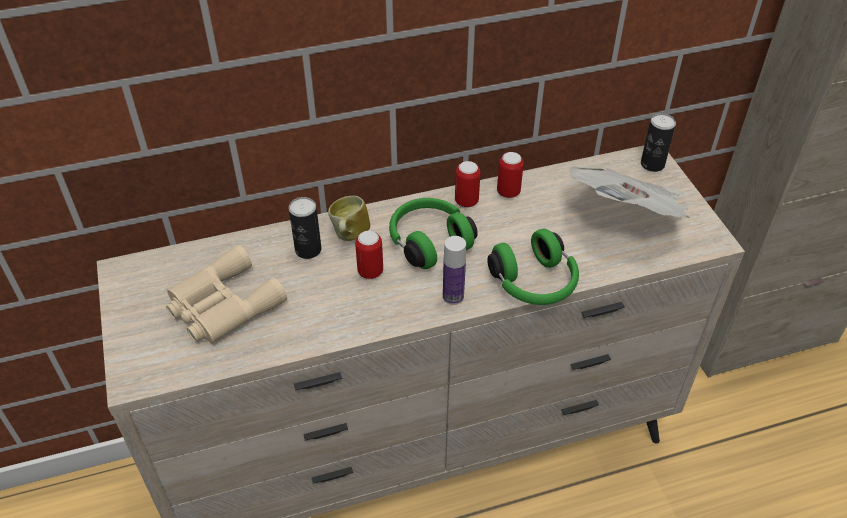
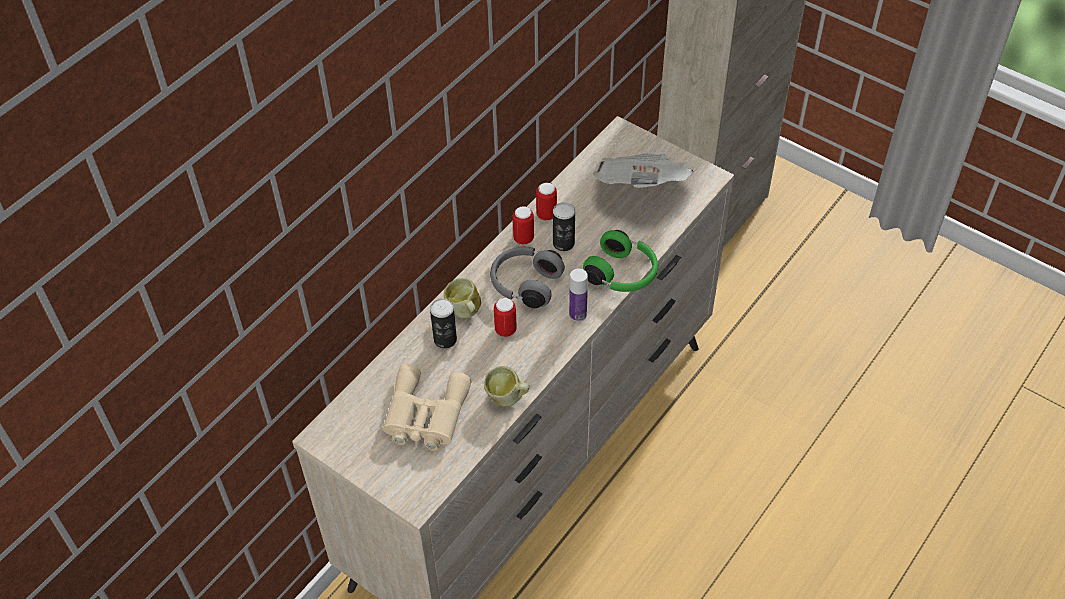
camera: 35 degrees left, 5 degrees up
(309, 336) = (508, 399): none -> mug
(428, 241) = (525, 284): green headphones -> grey headphones
(652, 164) = (626, 138): can -> can (563, 243)

